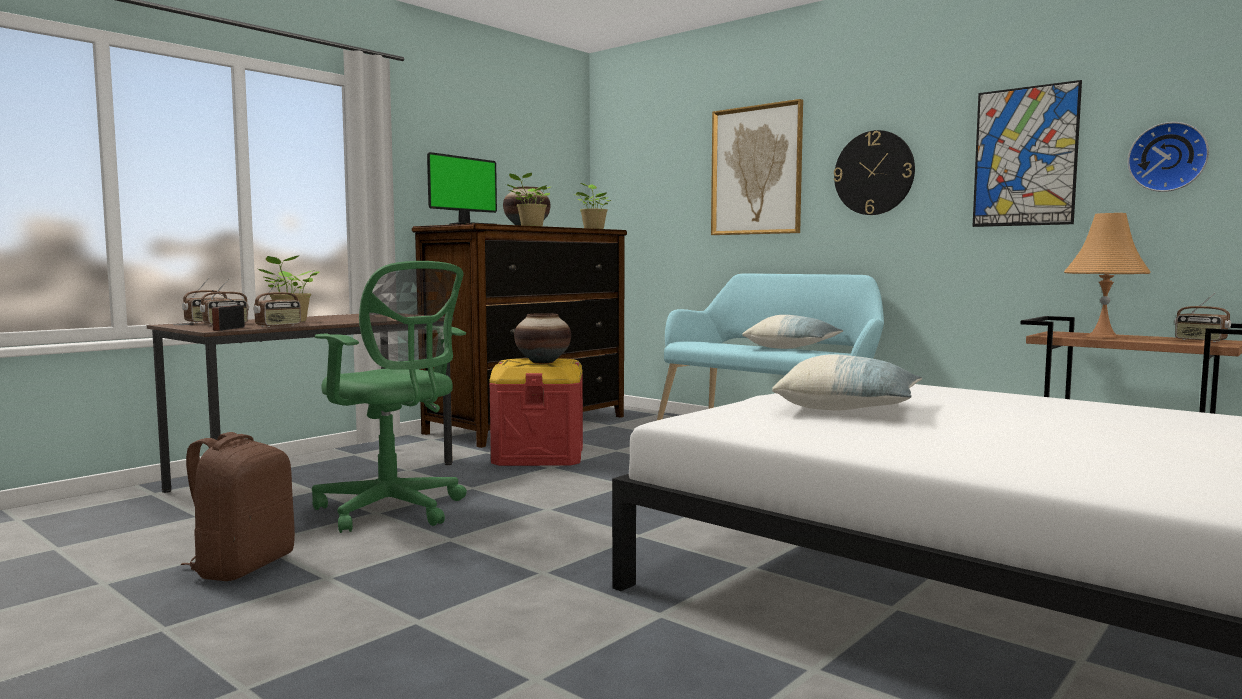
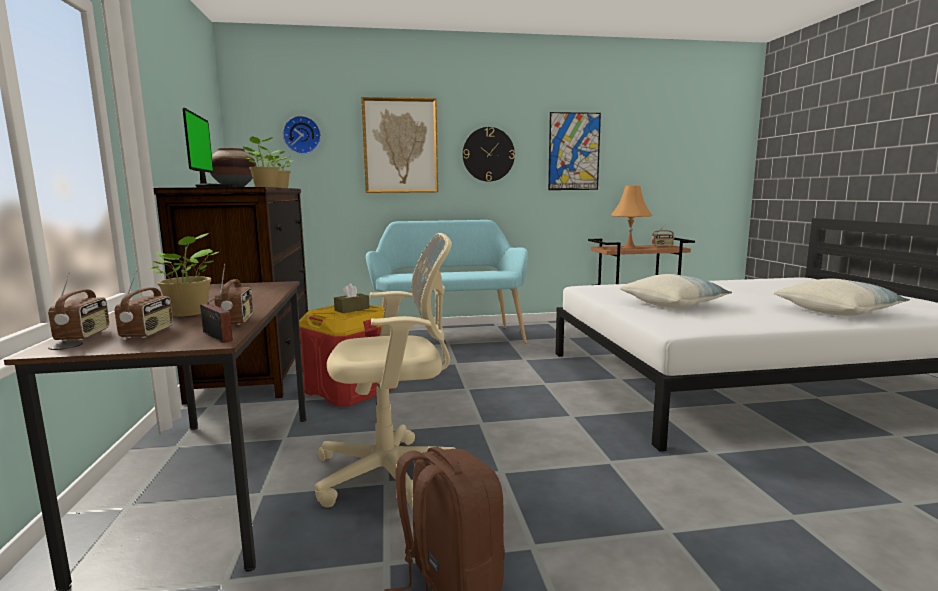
camera: 50 degrees left, 5 degrees up
(393, 511) = (393, 474): green office chair -> beige office chair
(542, 362) = (352, 309): vase -> brown tissue box
(792, 348) = (469, 271): pillow -> pillow (837, 311)
(1168, 157) = (636, 157): wall clock -> wall clock (302, 135)

